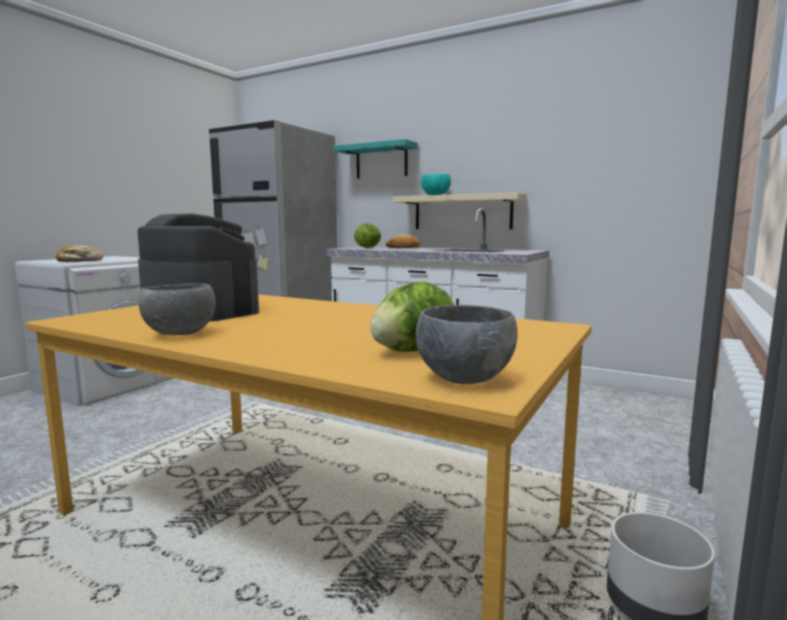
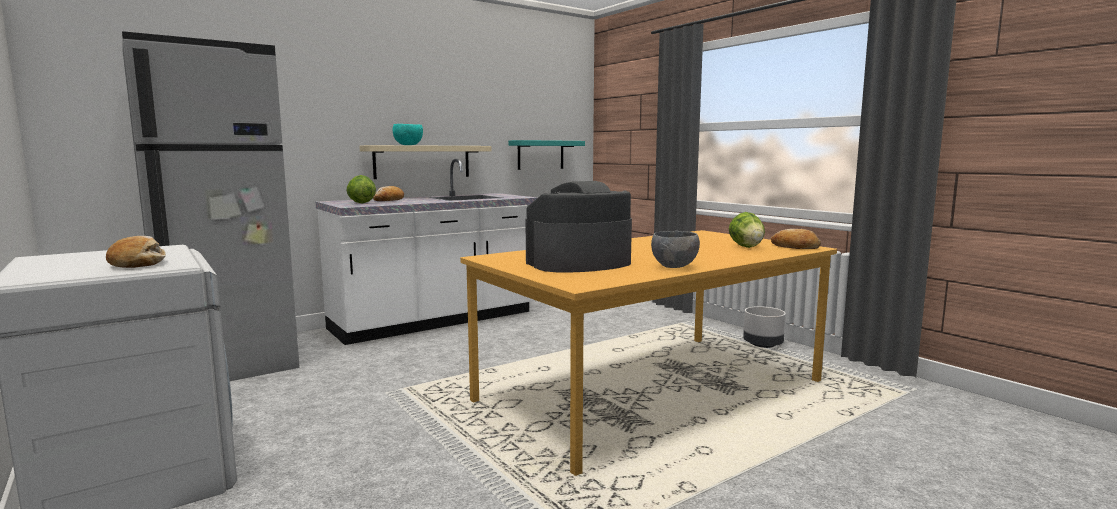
camera: 65 degrees left, 0 degrees up
(381, 161) = (323, 102): turquoise shelf -> turquoise shelf (540, 155)
(463, 378) = (795, 247): grey bowl -> bread

